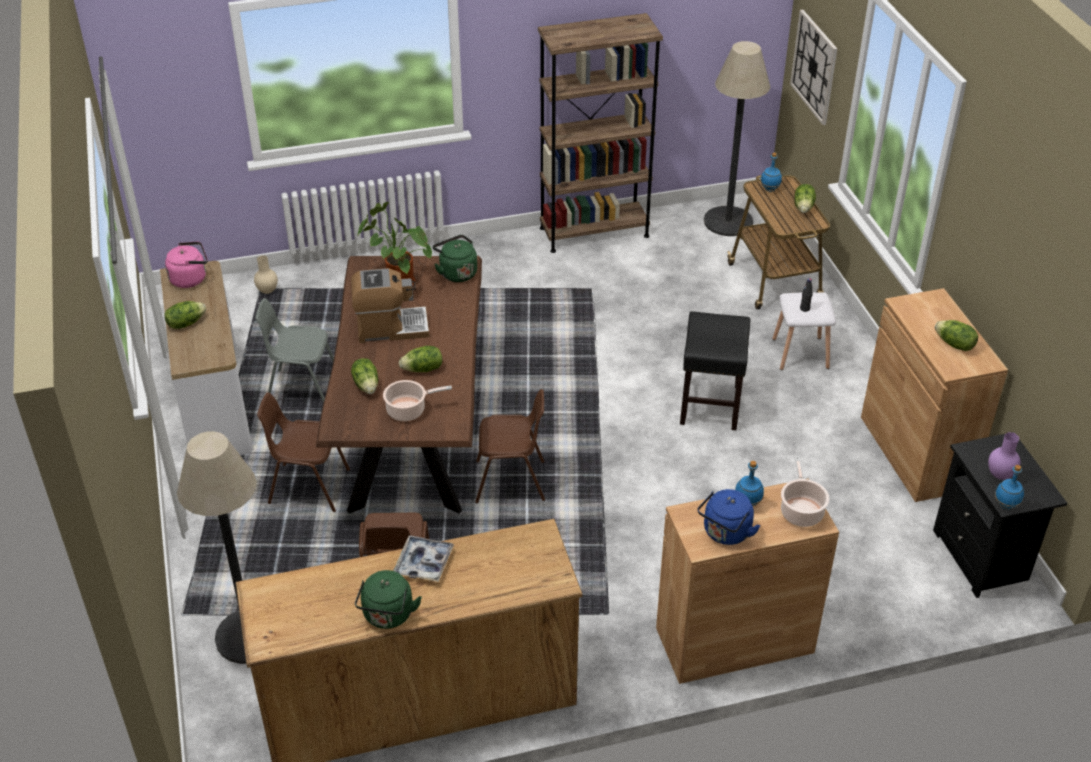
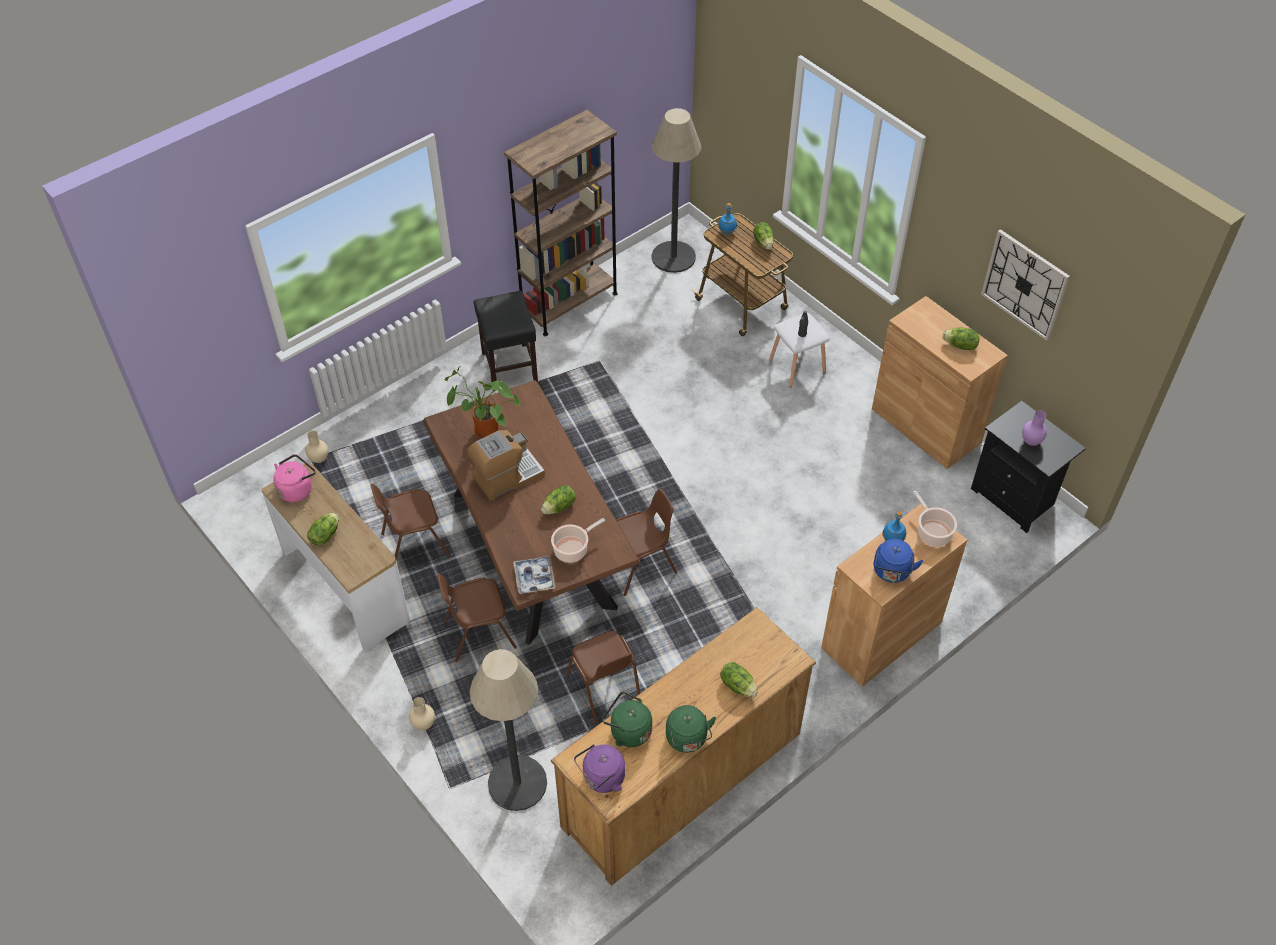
camera: 25 degrees left, 10 degrees up
(198, 547) = (423, 724): none -> beige vase
(272, 619) = (601, 779): none -> purple kettle
(302, 389) = (414, 544): grey chair -> brown chair
(367, 385) = (523, 539): lettuce -> lettuce (738, 685)
(424, 563) = (685, 684): tray -> tray (534, 578)
(456, 273) = (527, 403): green kettle -> green kettle (628, 731)
(710, 404) = (754, 438): black stool -> black stool (509, 366)
(814, 67) = (734, 115): wall clock -> wall clock (1025, 284)
(1006, 505) = (1047, 465): blue bottle -> none

